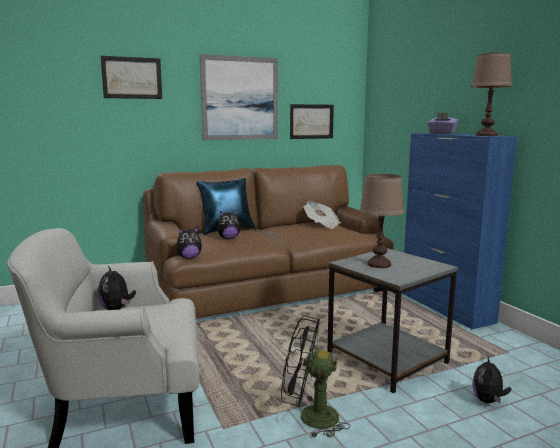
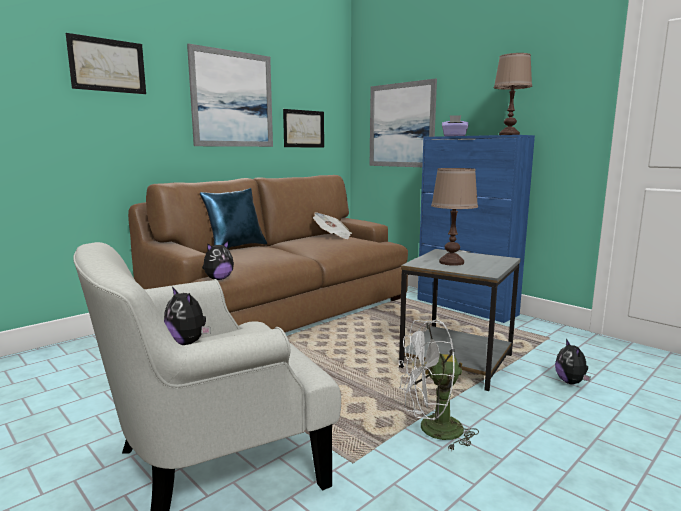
camera: 20 degrees left, 0 degrees up
(228, 238) = (249, 255): plush toy -> none
(310, 417) = (432, 430): black fan -> white fan
(404, 118) = (401, 125): none -> picture

